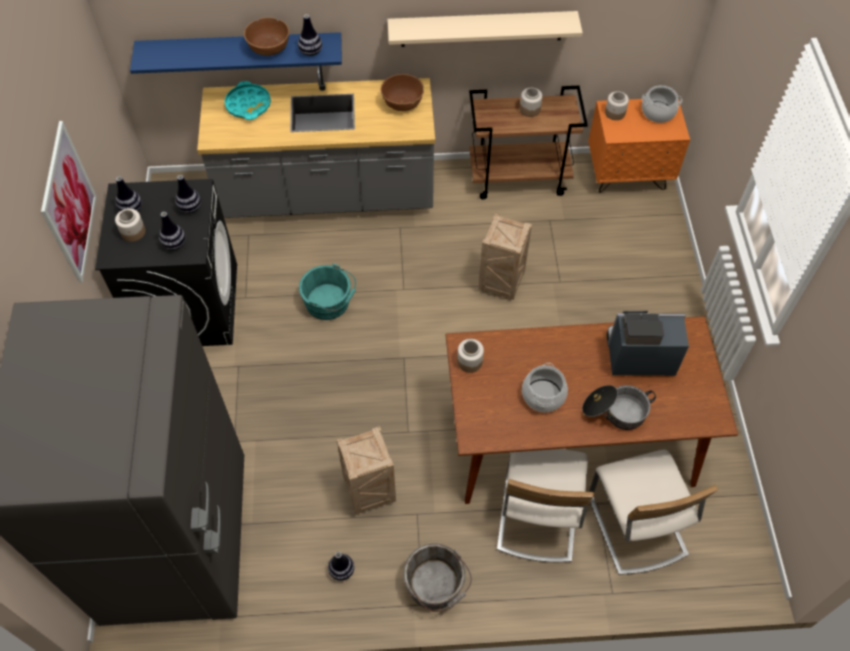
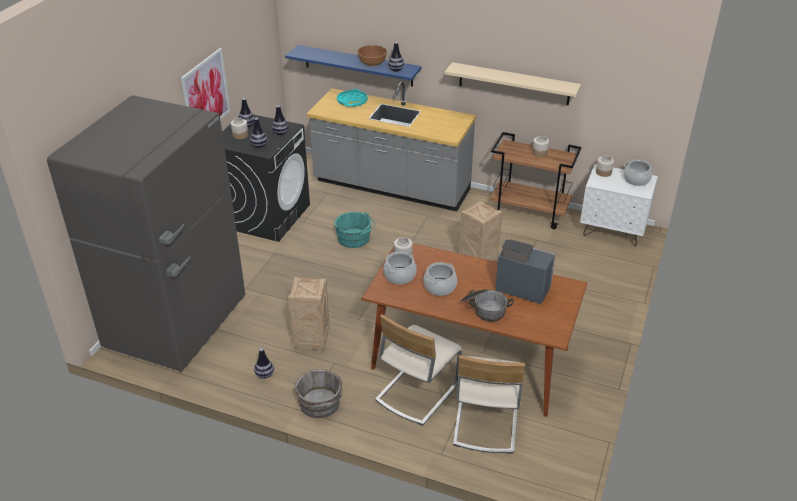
camera: 25 degrees right, 20 degrees down
(402, 103) = (449, 122): brown bowl -> none
(484, 396) = (400, 276): none -> cooking pot
(628, 174) = (612, 231): orange nightstand -> white nightstand

